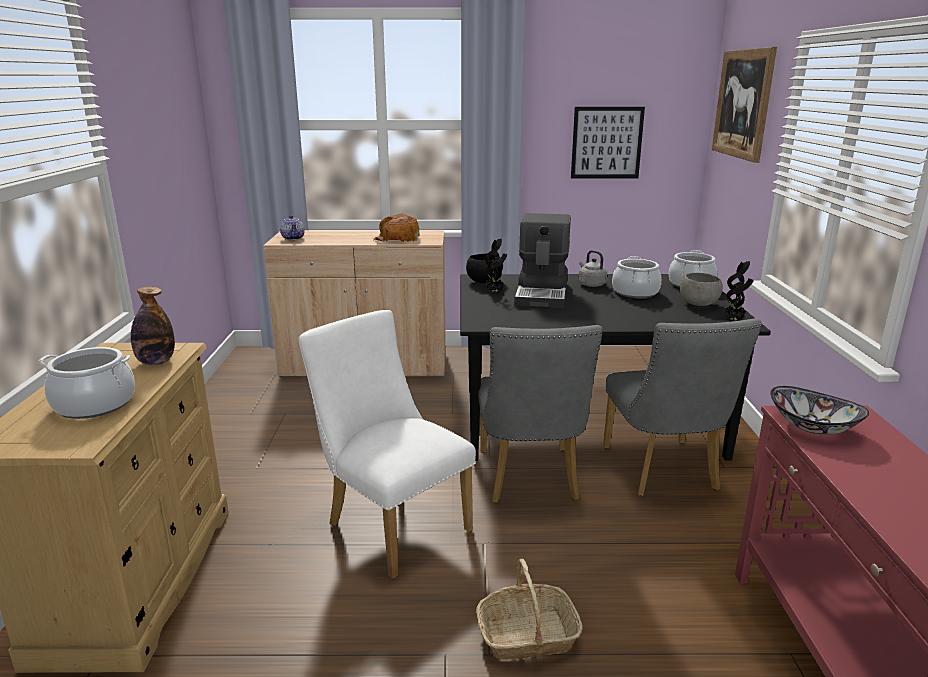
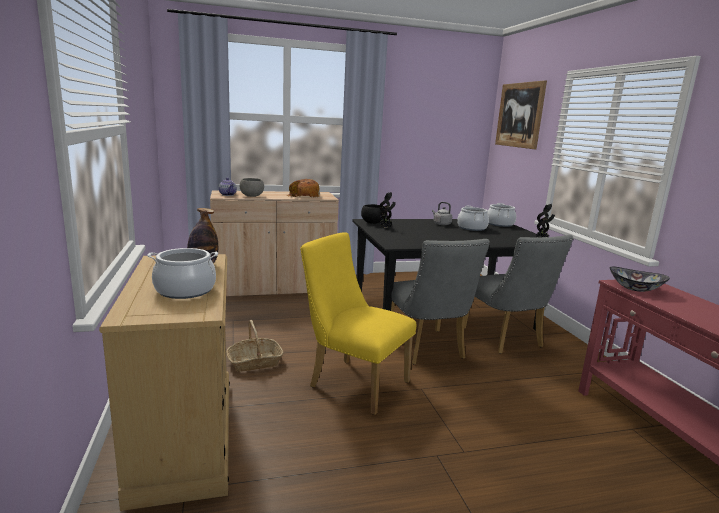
camera: 15 degrees left, 5 degrees down
(391, 523) = (353, 382): white chair -> yellow chair
(527, 635) = (481, 438): basket -> basket (254, 362)
(543, 294) = (417, 229): coffee machine -> none
(606, 143) = (431, 138): picture -> none
(699, 304) = (514, 233): grey bowl -> grey bowl (252, 196)

